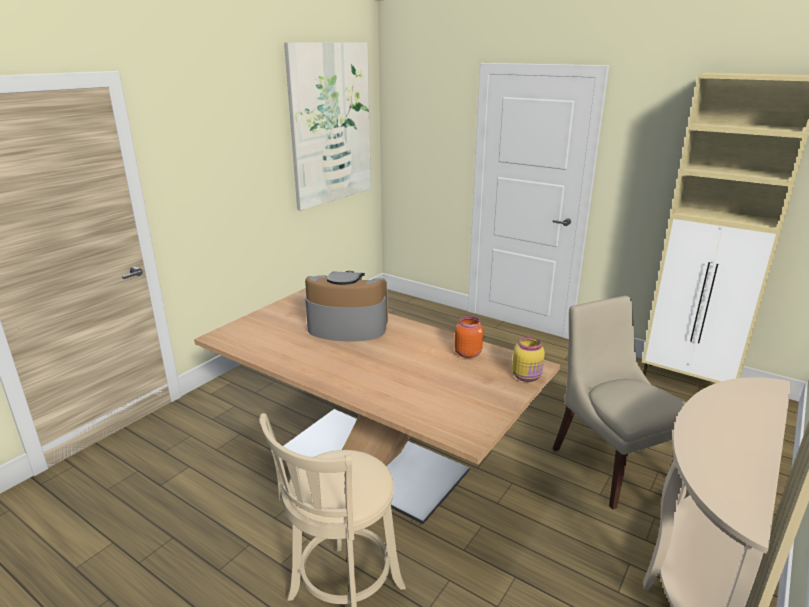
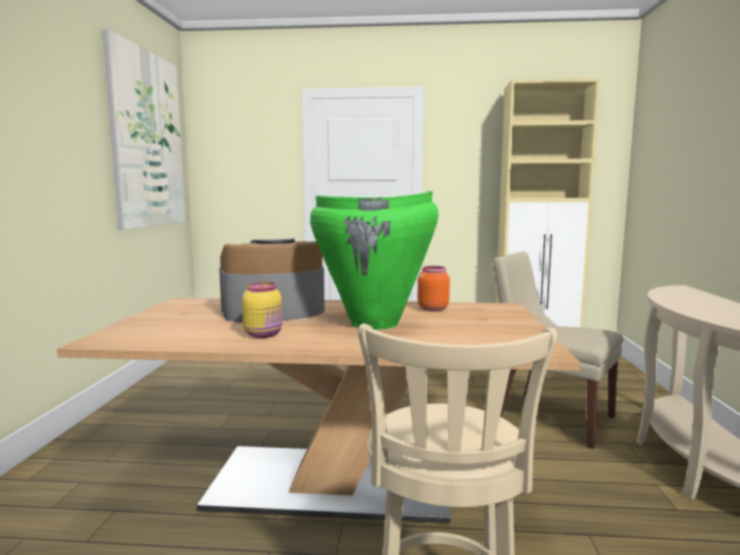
camera: 30 degrees left, 15 degrees down
(396, 363) = (374, 323): none -> green vase
(527, 377) = (511, 312): yellow jar -> yellow jar (264, 334)

